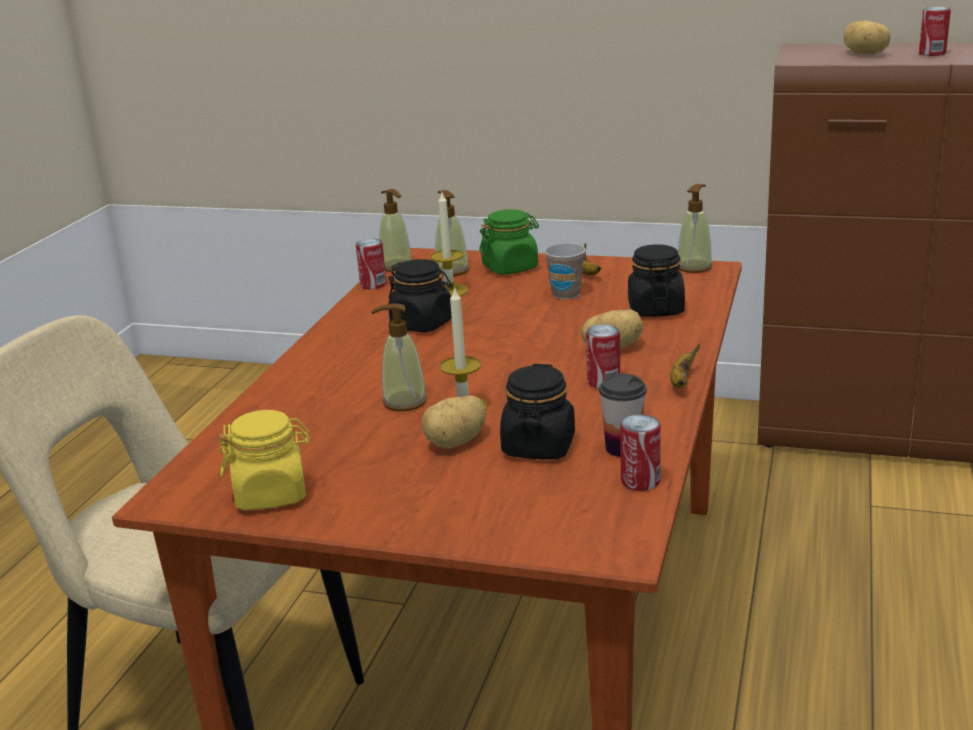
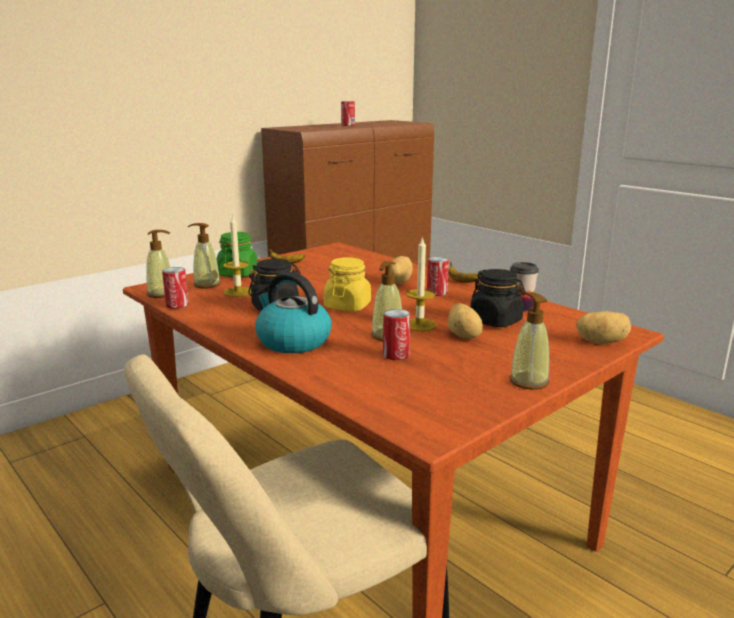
camera: 60 degrees left, 5 degrees down
(271, 494) = (470, 397): yellow jar -> yellow jar (347, 306)
(334, 365) = (292, 341): none -> kettle
(566, 294) = (306, 273): cup -> none
(640, 481) = (561, 312): can -> can (396, 355)
(655, 309) = (365, 265): black jar -> none
(694, 267) = (328, 248): soap dispenser -> soap dispenser (528, 381)
(865, 54) = (321, 127): potato -> potato (601, 342)

